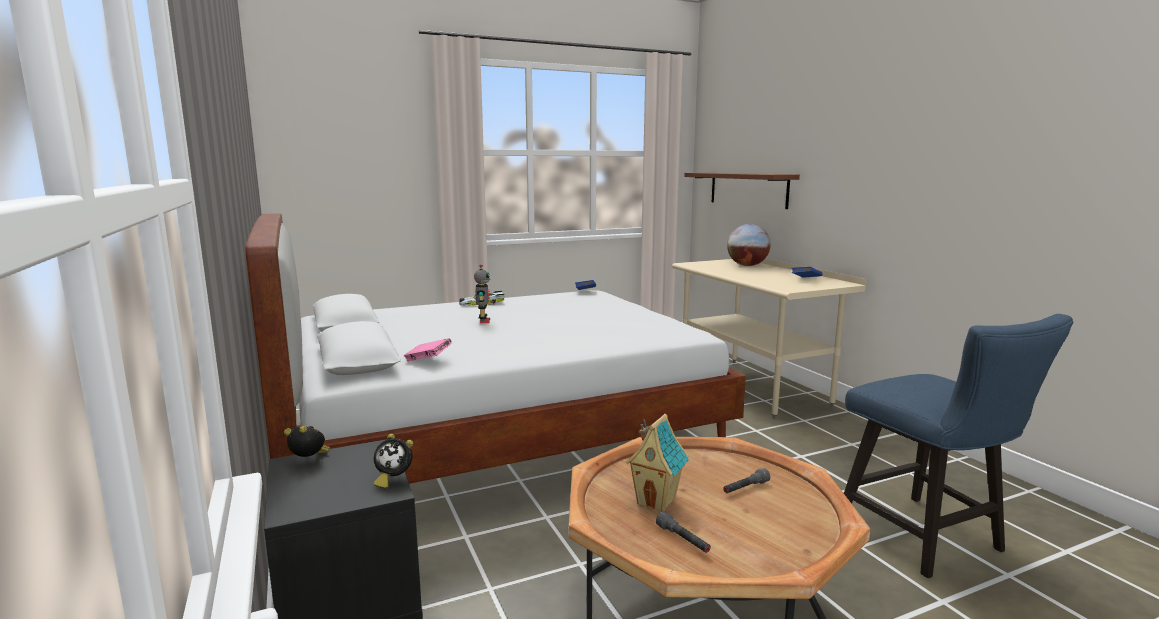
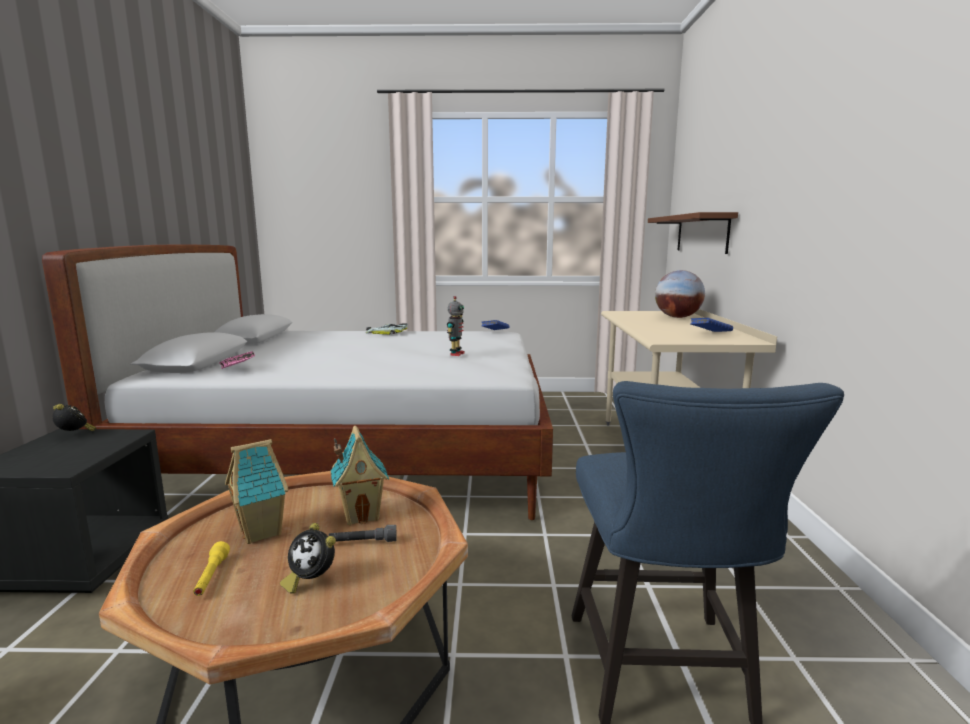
camera: 25 degrees right, 0 degrees up
(393, 479) = (87, 460): alarm clock -> alarm clock (311, 581)
(483, 321) = (350, 346): toy robot -> toy robot (456, 354)
(683, 540) = (211, 577): grey flashlight -> yellow flashlight
(708, 470) = (362, 515): none -> toy house

